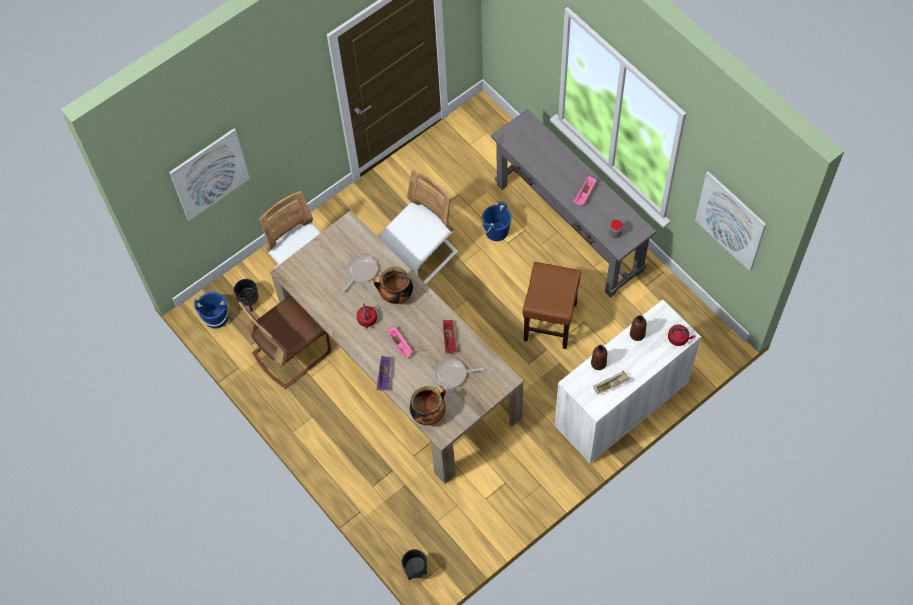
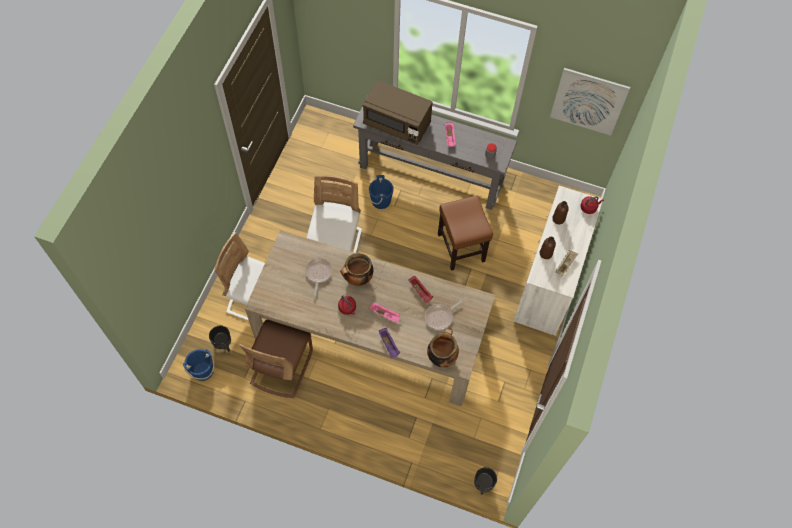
camera: 35 degrees left, 0 degrees up
(210, 174) = (163, 248): picture -> none
(538, 154) = (397, 124): none -> brown microwave

